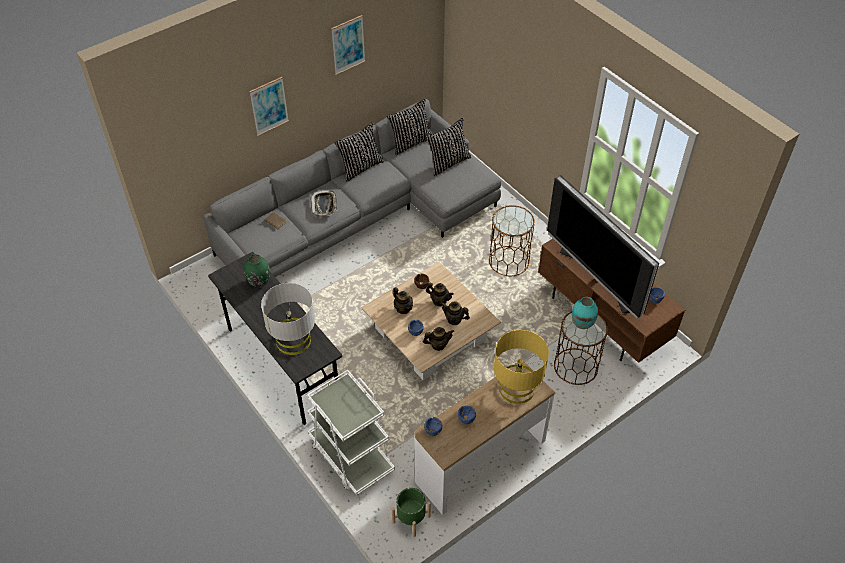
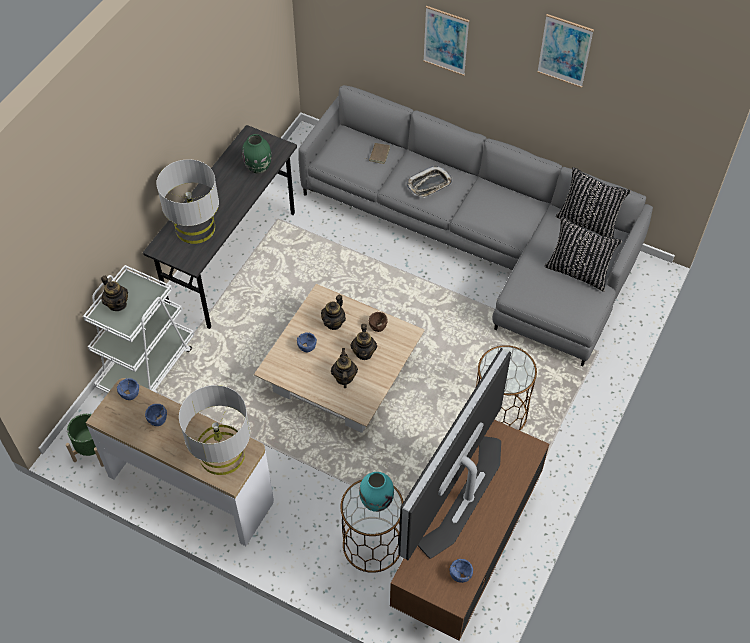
camera: 65 degrees right, 5 degrees up
(360, 167) = (511, 192): black pillow -> none
(438, 345) = (299, 375): teapot -> teapot (117, 304)
(517, 388) = (222, 454): yellow table lamp -> grey table lamp

